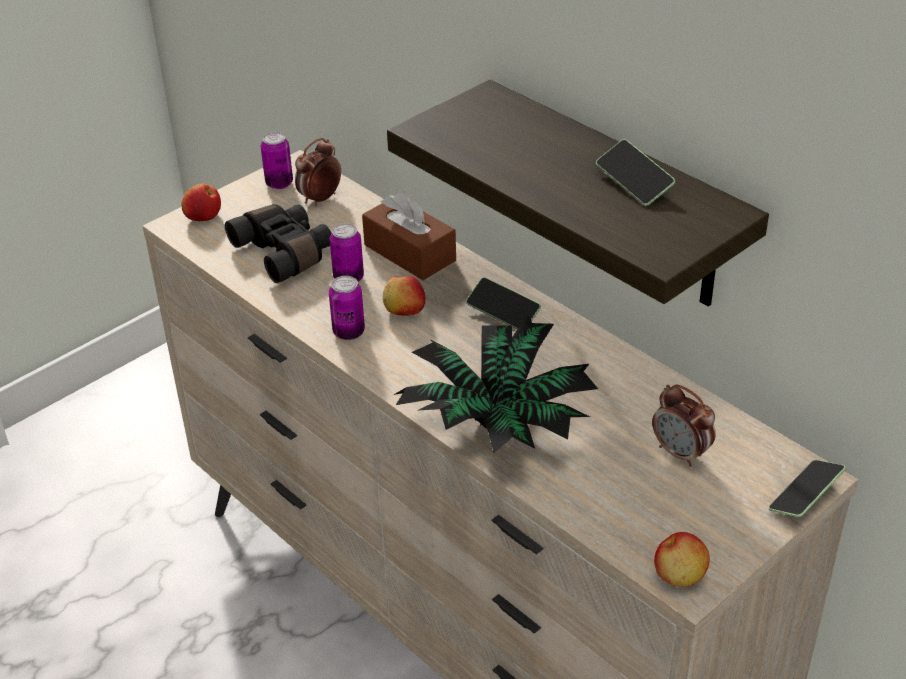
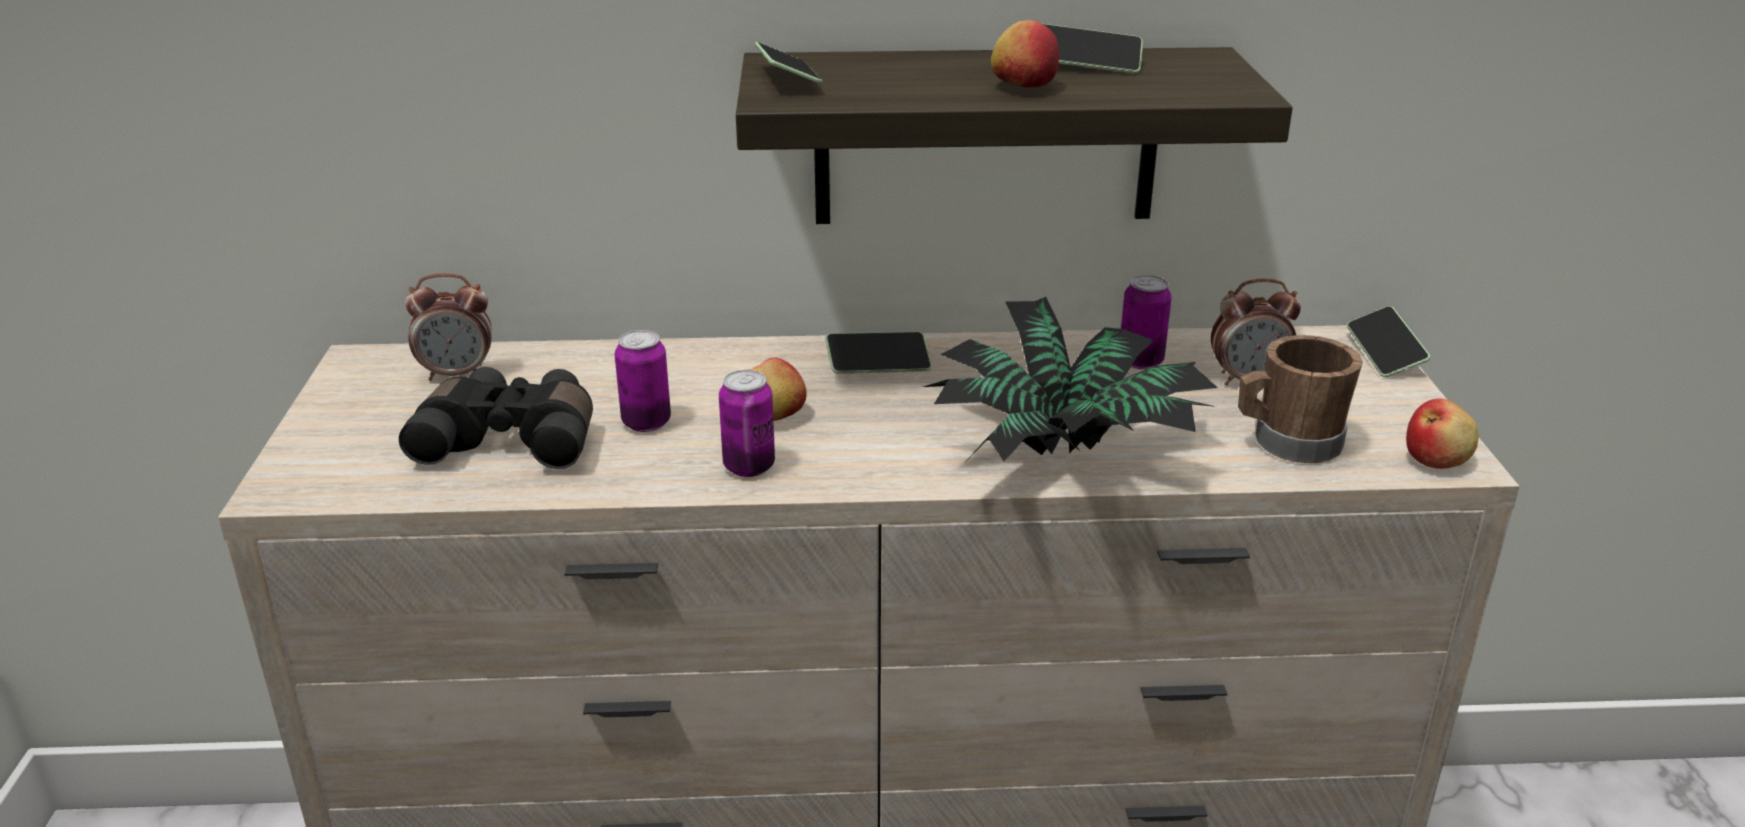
camera: 50 degrees left, 10 degrees down
(203, 216) = (309, 462): apple -> apple (1023, 86)
(279, 183) = (366, 384): can -> can (1140, 361)
(320, 199) = (457, 374): alarm clock -> alarm clock turned 90 degrees counterclockwise
(410, 253) = (674, 368): brown tissue box -> none
(459, 114) = (788, 79): none -> phone
(619, 503) = (1287, 443): none -> brown mug

